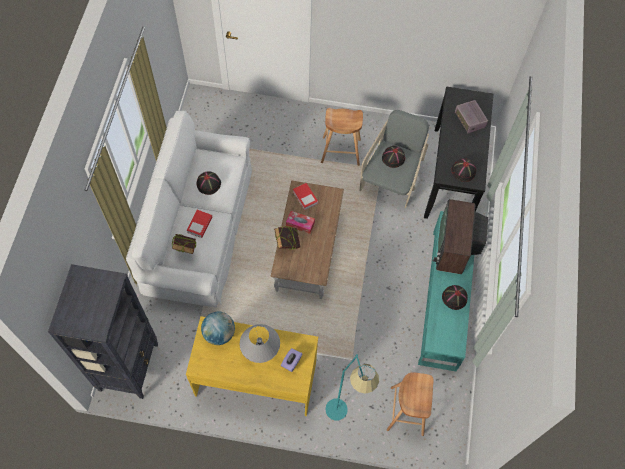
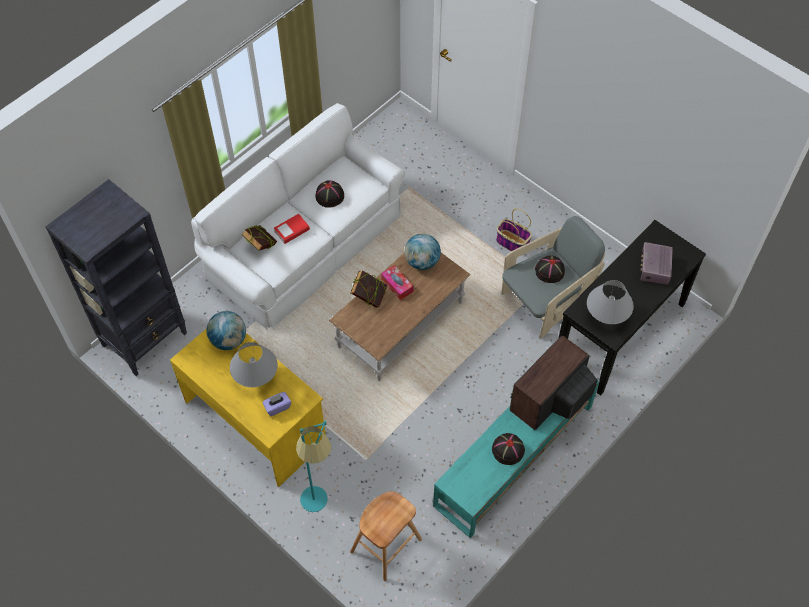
camera: 35 degrees right, 5 degrees down
(305, 197) = (422, 261): book -> globe
(341, 151) = (512, 242): brown stool -> basket
(463, 171) = (606, 317): black hat -> grey table lamp

